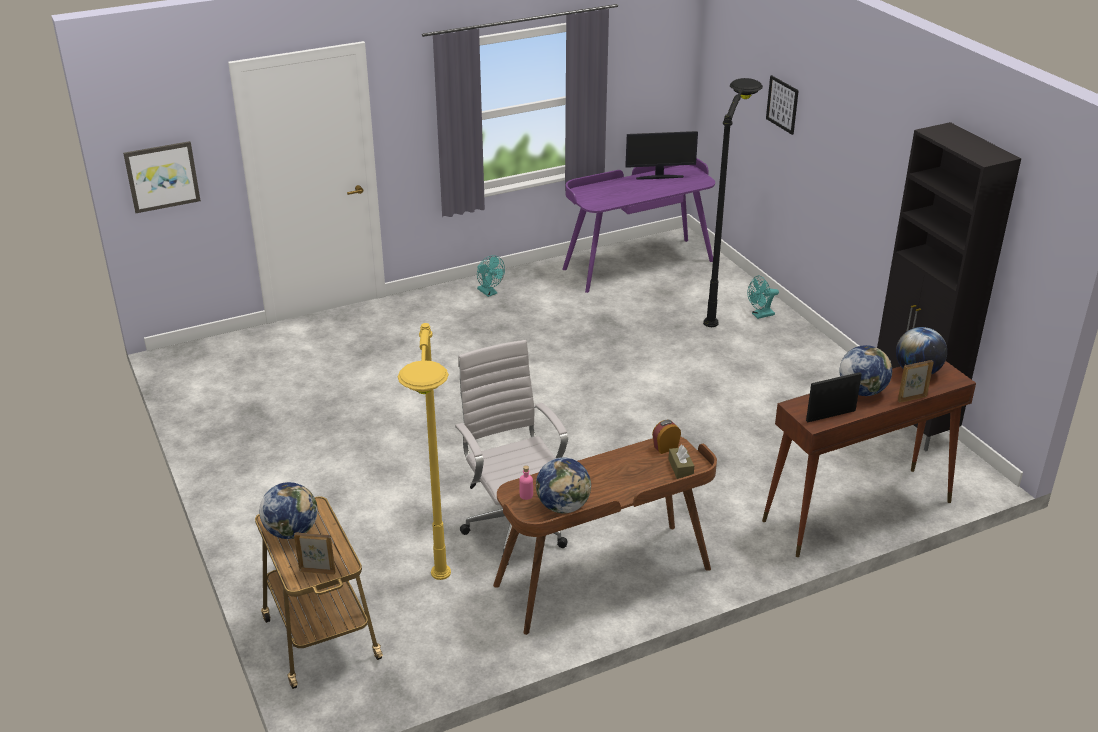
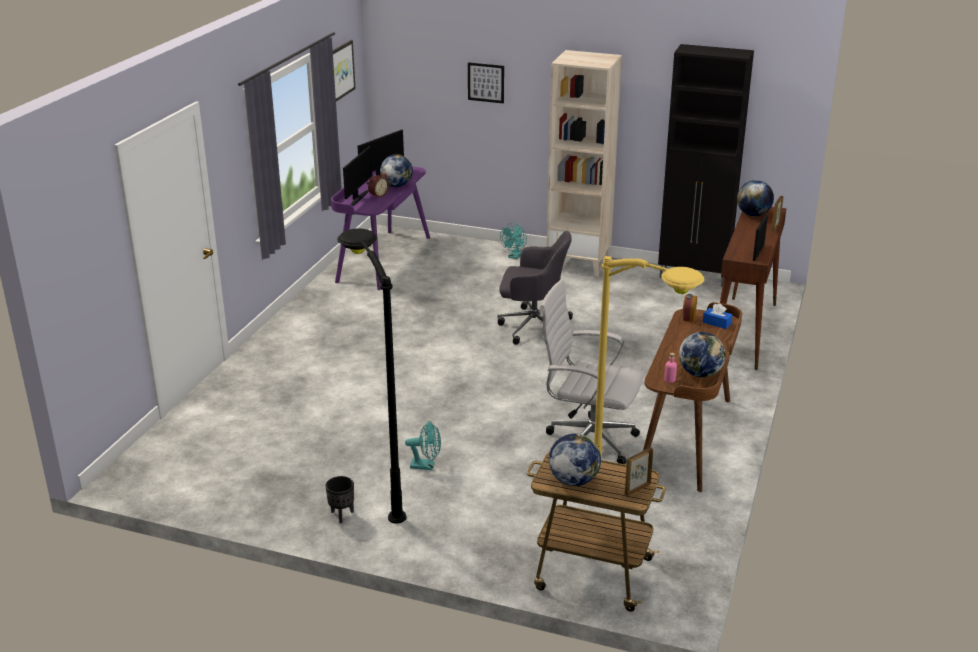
camera: 45 degrees left, 5 degrees down
(162, 176) = (80, 284): picture -> picture (340, 71)
(247, 469) = (341, 515): none -> black planter
(489, 293) = (309, 319): turquoise fan -> turquoise fan (426, 466)
(602, 190) = (357, 198): none -> monitor
(625, 193) = (378, 195): none -> alarm clock
(656, 393) = (533, 326): none -> grey office chair
(680, 468) = (717, 323): brown tissue box -> blue tissue box
(722, 301) = (478, 258): black floor lamp -> black floor lamp (378, 486)
(811, 352) = (579, 264): none -> beige bookcase
(862, 391) = (748, 235): globe -> globe (396, 185)

